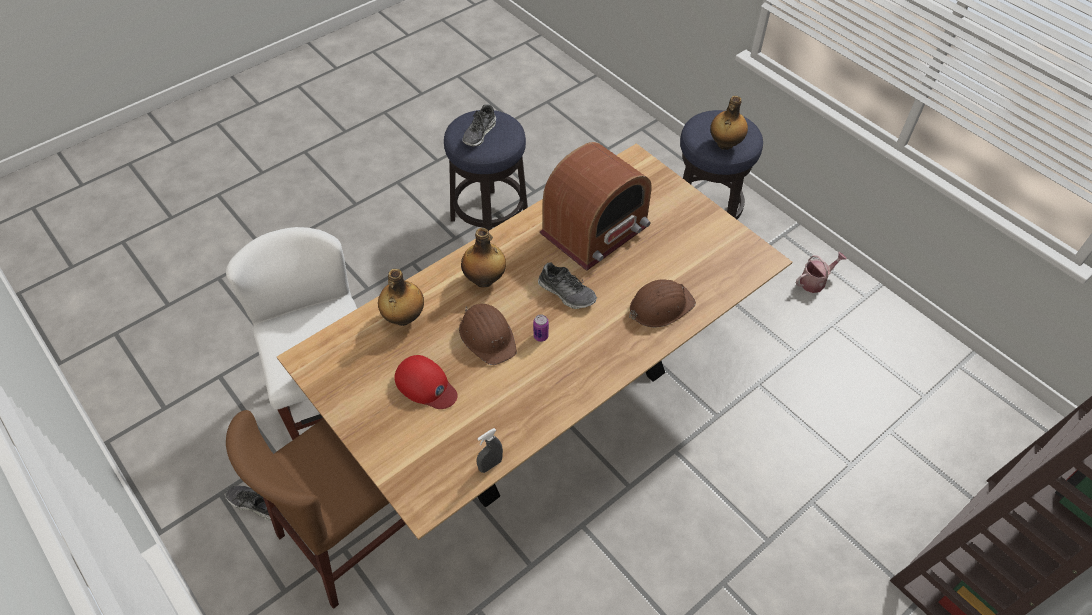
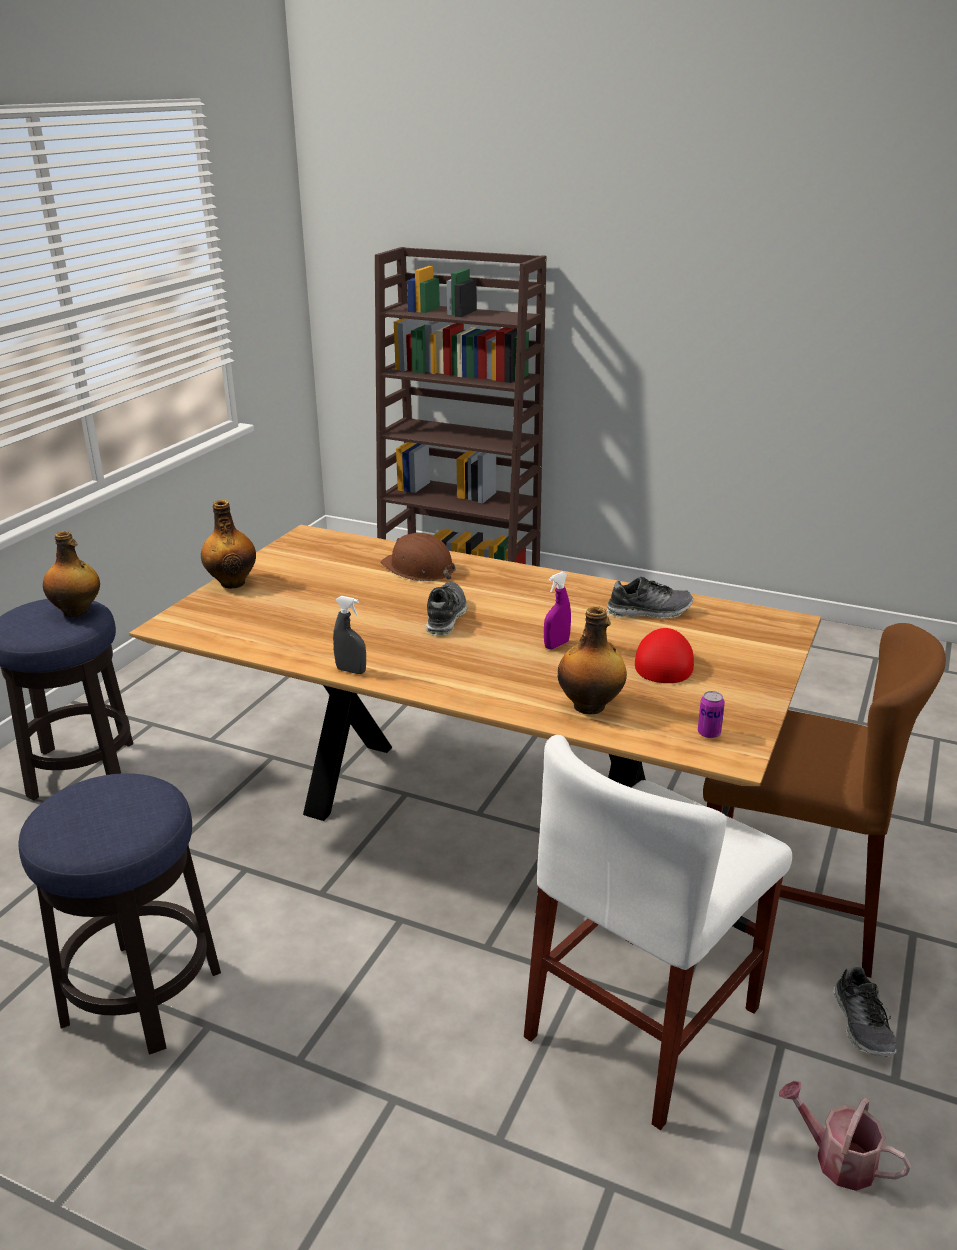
camera: 115 degrees left, 25 degrees down
(479, 133) = (110, 815): shoe -> shoe (649, 612)
(485, 280) = (472, 670): bottle -> bottle (232, 582)
(488, 336) = (556, 645): brown hard hat -> purple spray bottle
(490, 465) = (704, 603): grey spray bottle -> grey spray bottle (351, 671)
(540, 336) = (523, 616): can -> can (709, 733)
(595, 230) = (326, 623): radio -> none
(815, 281) = (175, 676): watering can -> watering can (837, 1158)

